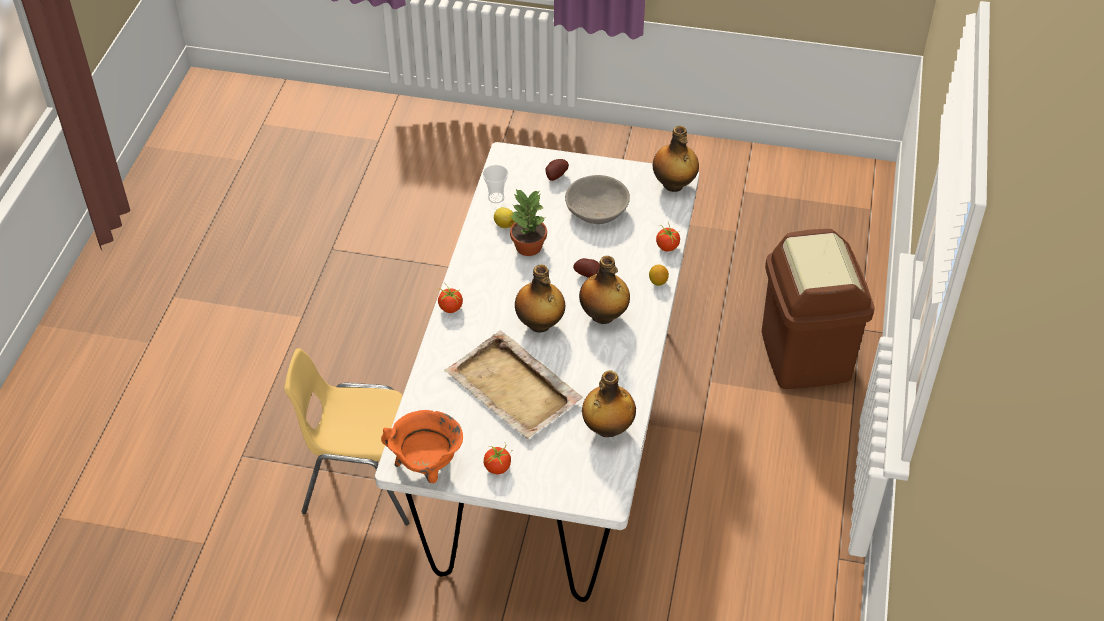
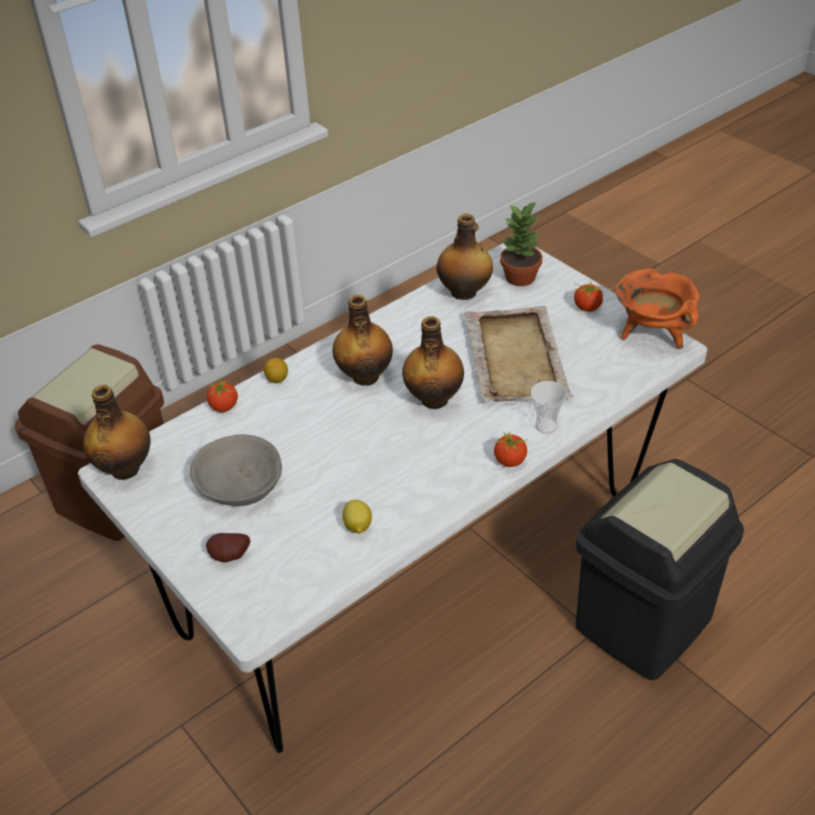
camera: 140 degrees left, 5 degrees down
(362, 481) = (644, 624): yellow chair -> black trash can
(496, 198) = (330, 568): cup -> cup (546, 426)
(527, 246) = (360, 484): potted plant -> potted plant (521, 278)
(589, 274) = (332, 420): potato -> none

